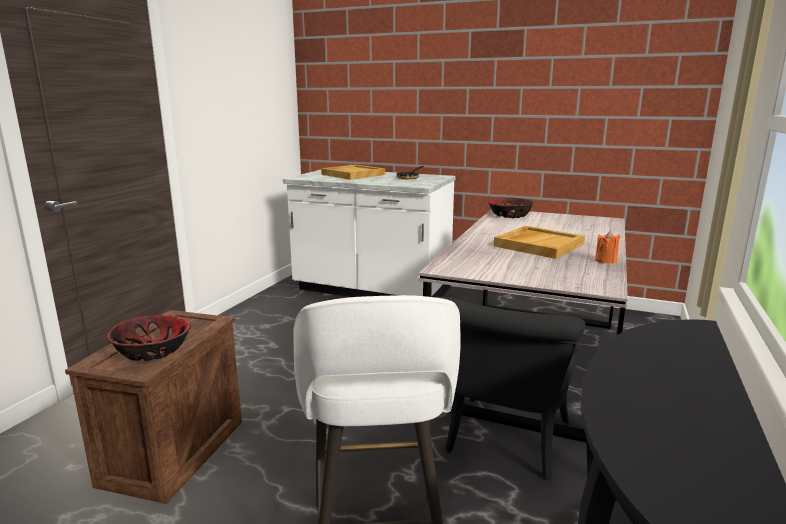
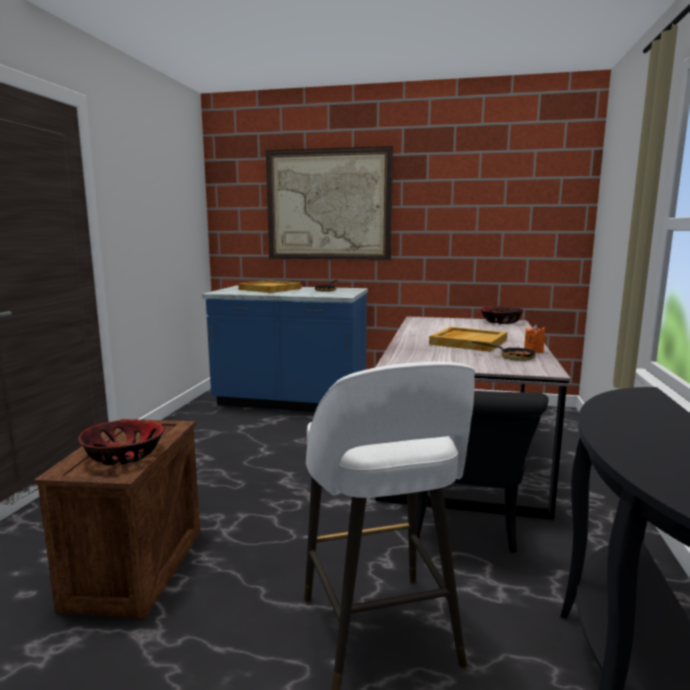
camera: 10 degrees left, 5 degrees down
(372, 290) = (291, 402): white counter -> blue counter
(417, 86) = (328, 205): none -> picture
(509, 215) = (427, 321): bowl -> bowl (500, 322)
(575, 268) = (512, 357): none -> frying pan

